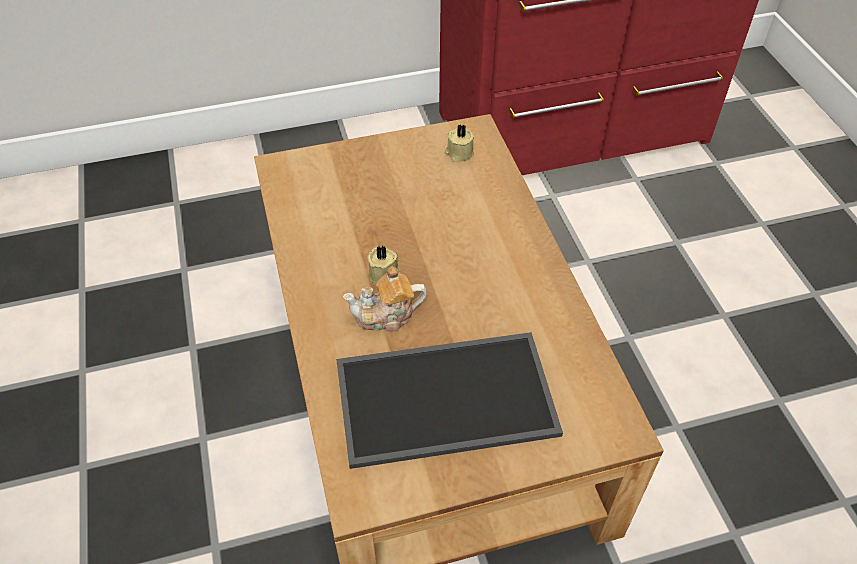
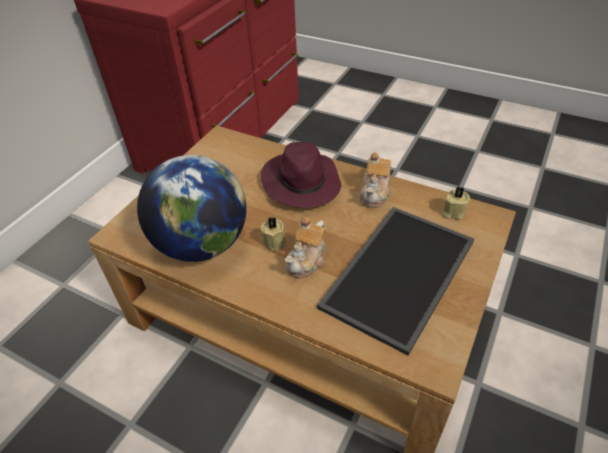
camera: 45 degrees left, 5 degrees down
(326, 228) = (202, 244): none -> globe
(459, 153) = (227, 153): beige candle -> beige candle (452, 212)
(484, 236) = (301, 183): none -> purple hat
(539, 305) = (375, 193): none -> teapot

